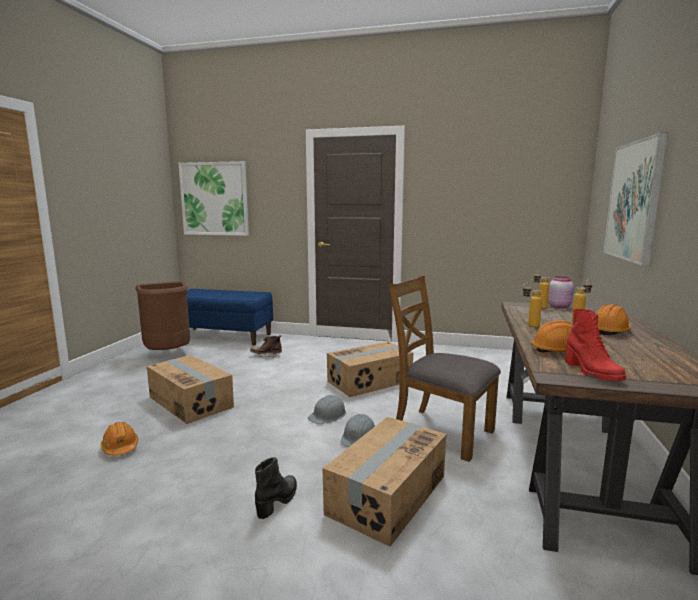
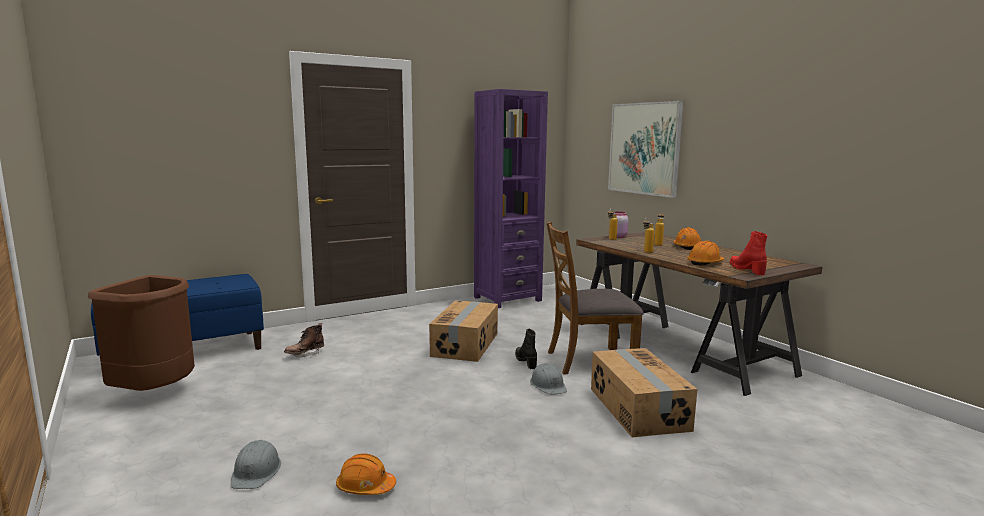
camera: 45 degrees left, 0 degrees up
(191, 402) = (333, 422): cardboard box -> none
(214, 199) = (137, 142): picture -> none
(278, 501) = (590, 446): black boot -> black boot (526, 361)
(328, 415) = (492, 381): grey hard hat -> grey hard hat (256, 471)
(484, 355) = (507, 299): none -> purple bookcase
(591, 372) = (747, 270): red boot -> red boot turned 135 degrees counterclockwise

